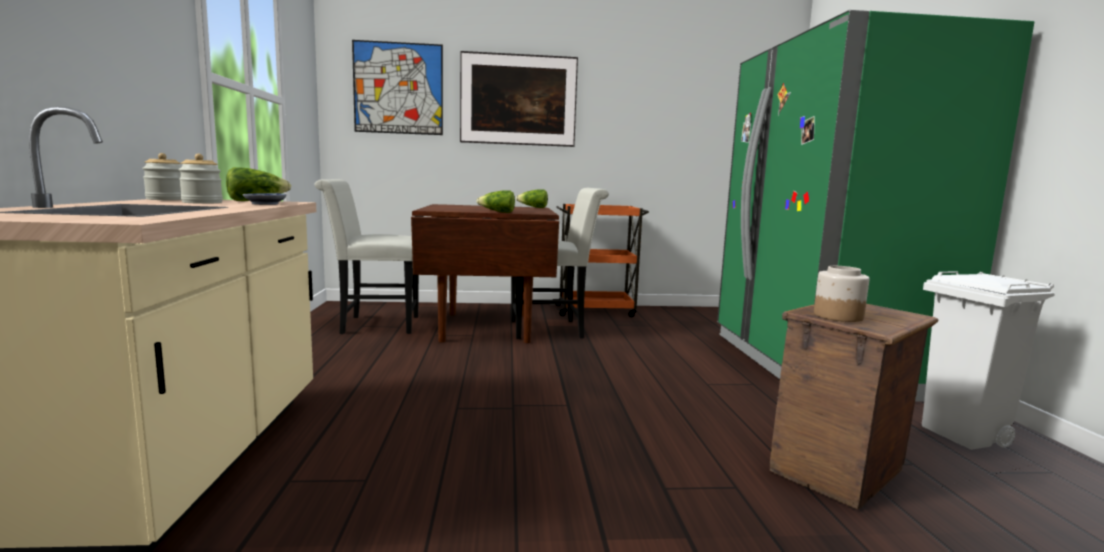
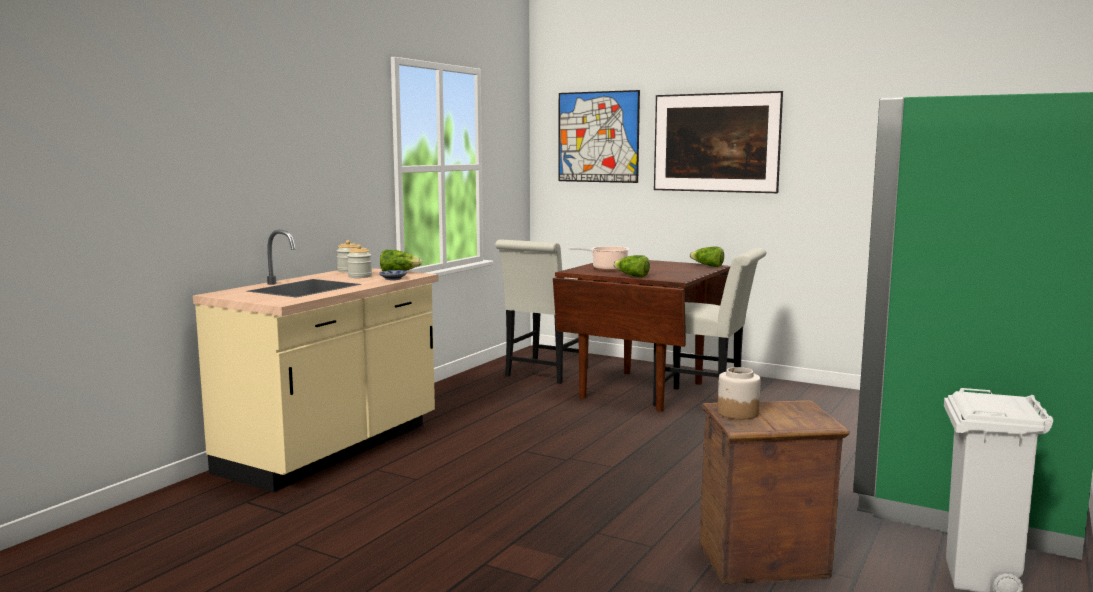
camera: 35 degrees right, 0 degrees up
(374, 325) = (543, 374): white chair -> white chair turned 90 degrees counterclockwise
(456, 209) = (607, 269): none -> cooking pot
(596, 311) = (791, 389): orange cart -> none

